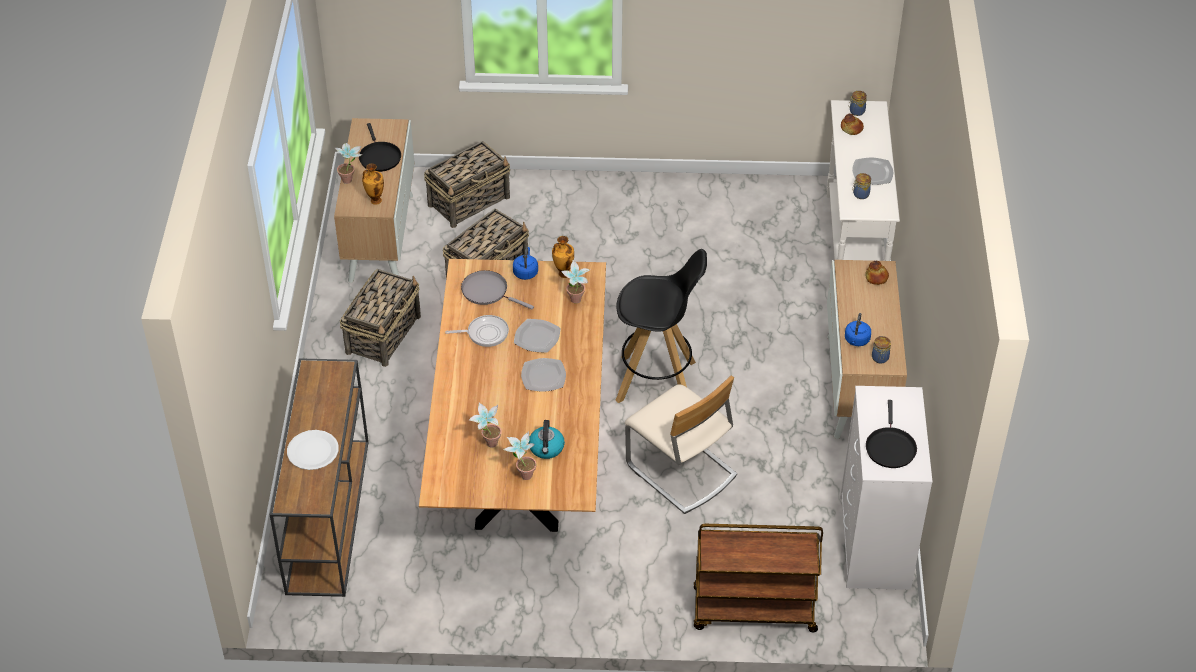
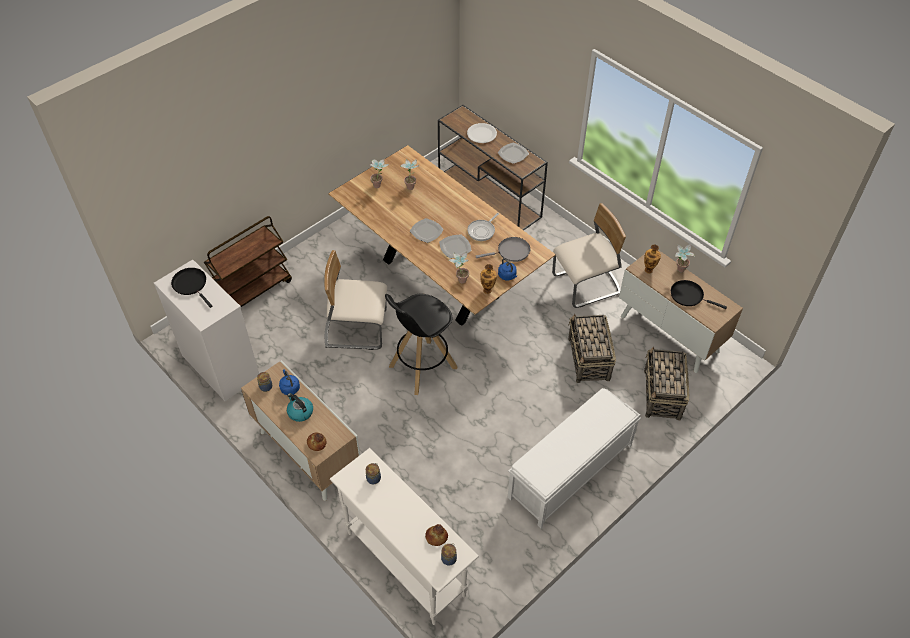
camera: 135 degrees right, 5 degrees up
(384, 334) = (586, 285): basket -> beige chair
(546, 448) = (382, 202): kettle -> kettle (300, 412)
(633, 208) = (569, 472): none -> white bench
(873, 173) = (383, 505): plate -> plate (512, 154)

